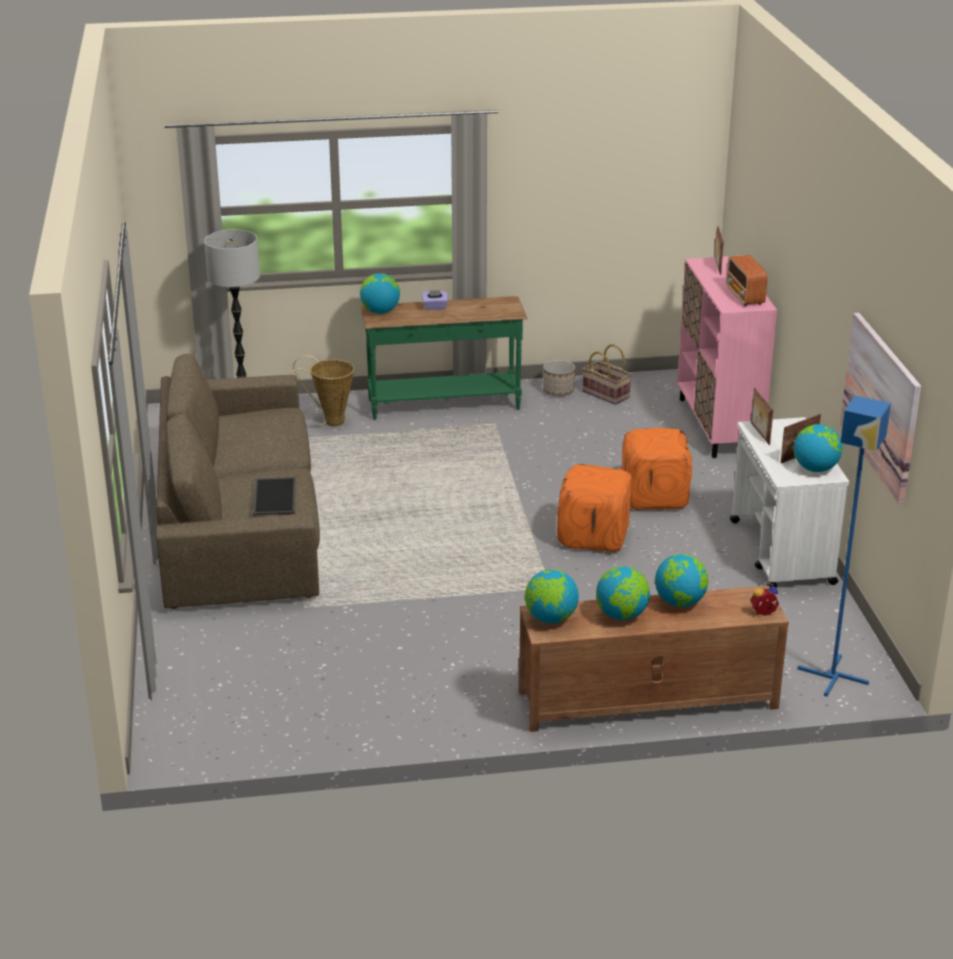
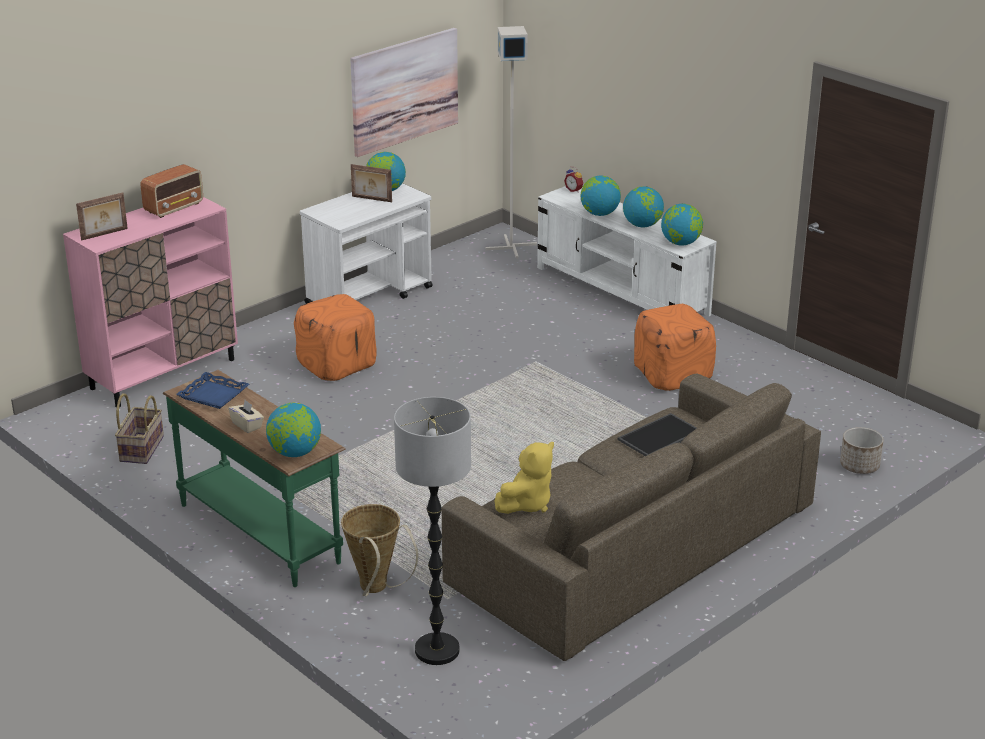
camera: 125 degrees left, 0 degrees up
(274, 422) = (527, 504): none -> yellow plush toy
(435, 307) = (247, 425): purple tissue box -> beige tissue box
(490, 307) = (214, 395): none -> blue tray
(558, 390) = (157, 478): planter -> planter (859, 466)
(594, 536) = (437, 369): orange ottoman -> orange ottoman (672, 374)
(646, 700) = (622, 291): brown tv stand -> white tv stand
(759, 433) = (351, 218): picture frame -> none
(834, 676) = (510, 247): blue floor lamp -> grey floor lamp

